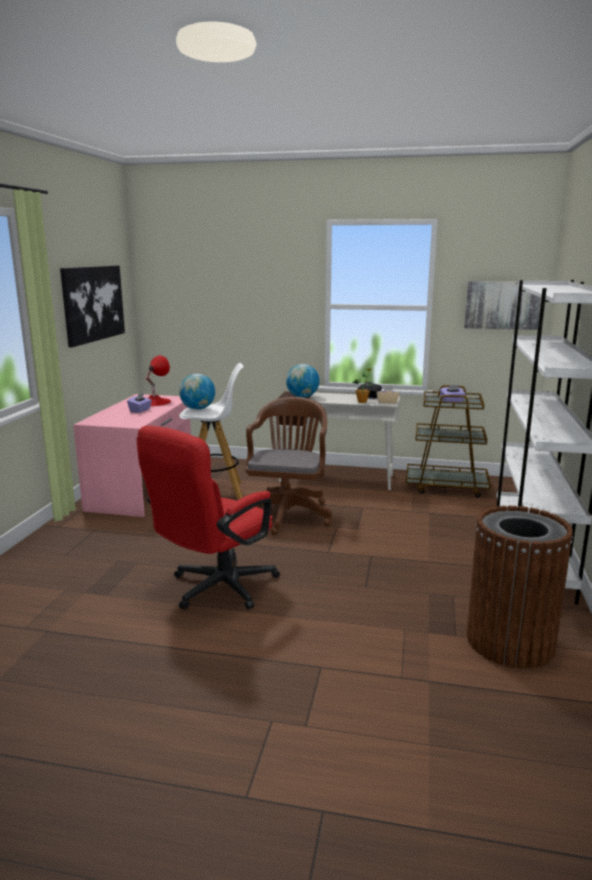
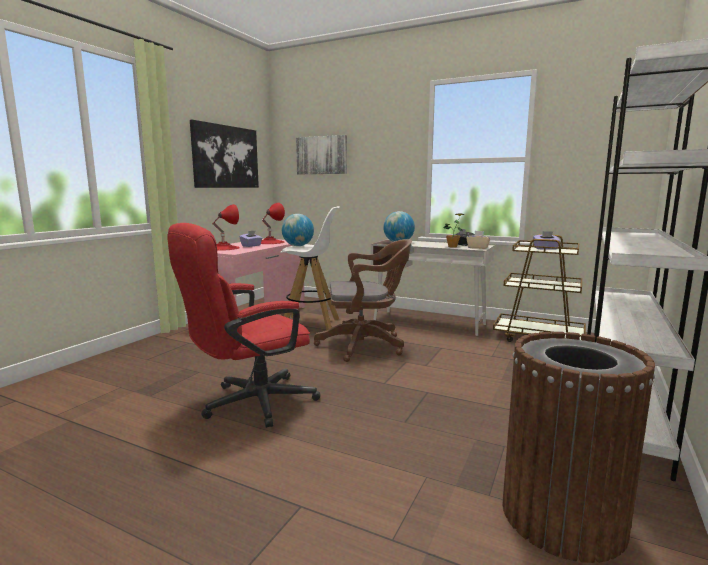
camera: 15 degrees right, 5 degrees down
(112, 417) = (223, 248): none -> red table lamp
(288, 512) = (366, 345): brown office chair -> brown office chair turned 60 degrees clockwise
(502, 305) = (606, 152): picture -> picture (322, 155)

